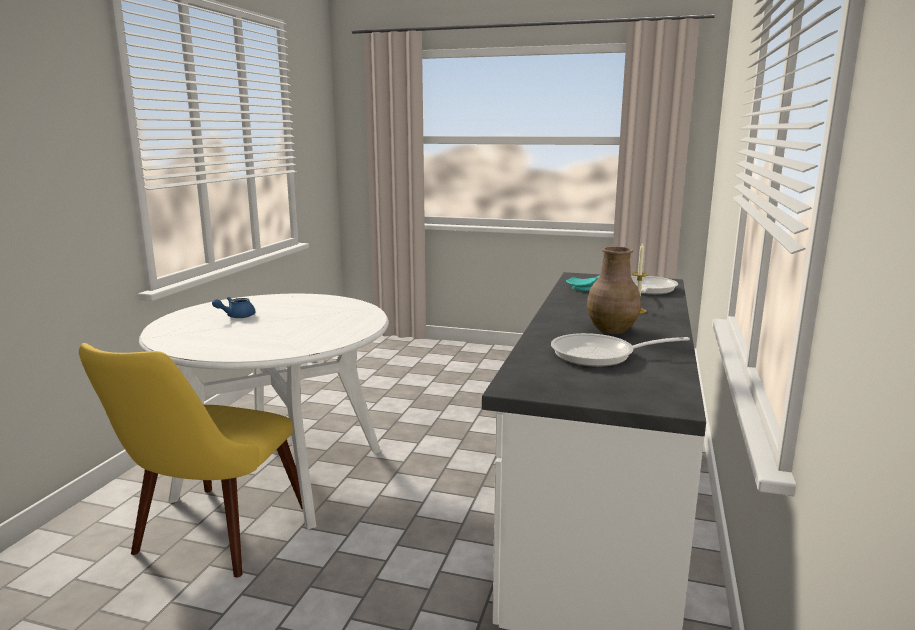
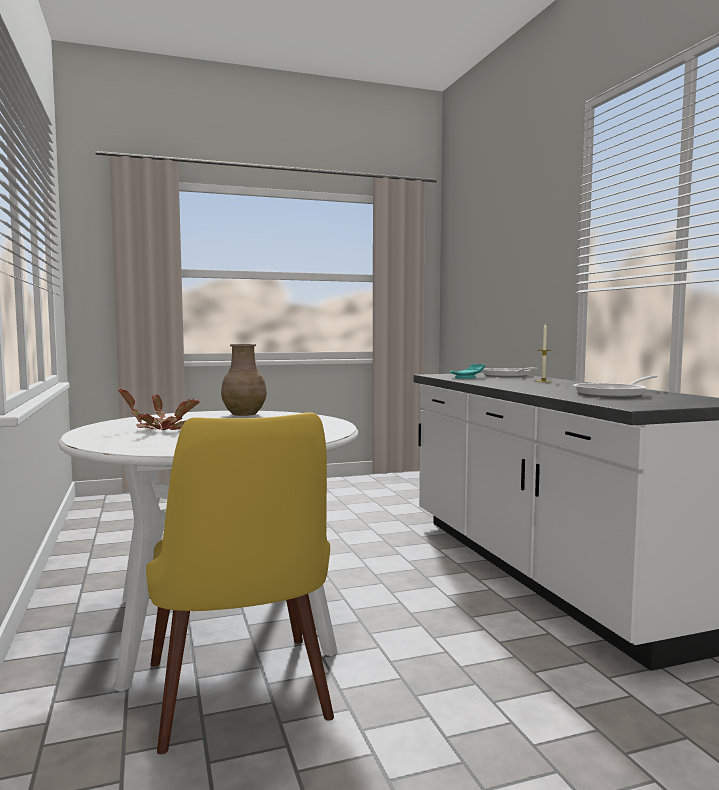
camera: 35 degrees left, 10 degrees down
(236, 316) = (163, 429): blue teapot -> potted plant
(612, 329) = (568, 387): brown vase -> brown vase (244, 414)

